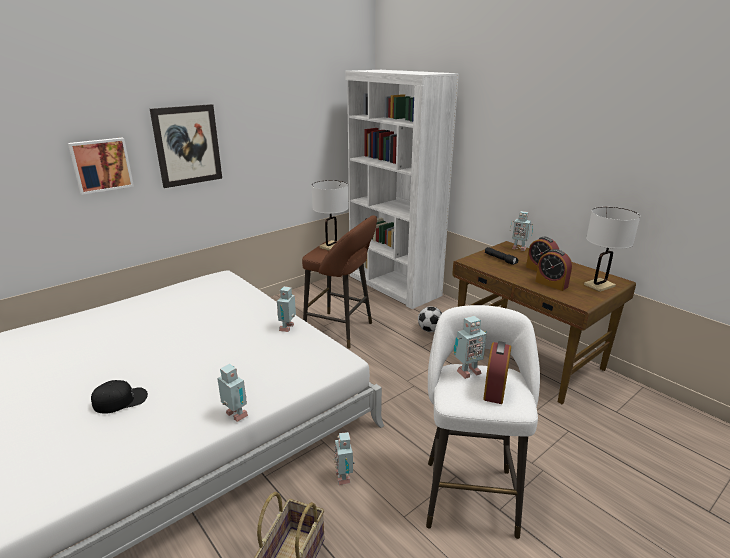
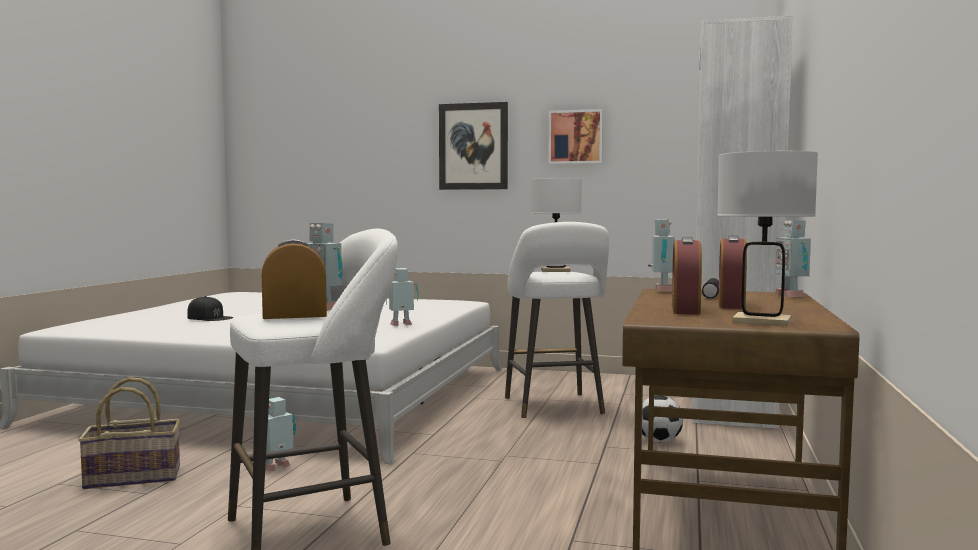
camera: 55 degrees right, 20 degrees down
(101, 165) = (386, 157): picture -> picture (576, 137)
(235, 416) = (222, 338): toy robot -> toy robot (661, 291)
(342, 330) = (554, 407): brown stool -> white stool

